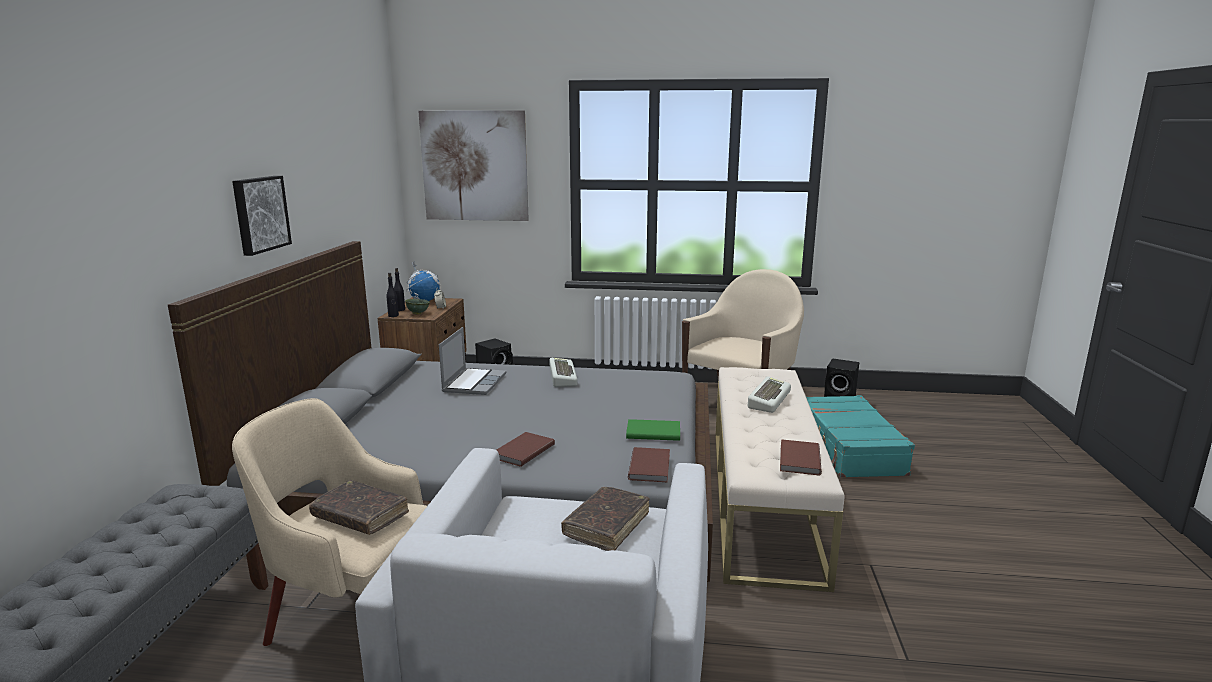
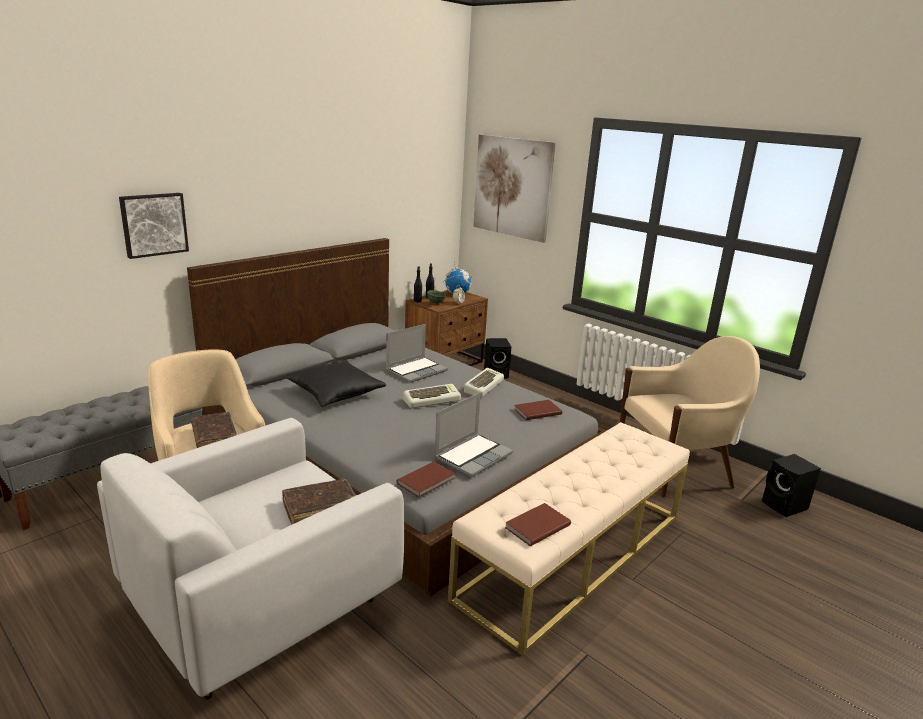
camera: 35 degrees right, 5 degrees up
(259, 214) = (287, 212): picture -> picture (153, 224)
(421, 429) = (335, 393): none -> black pillow
(522, 451) = (365, 433): brown book -> brown book (536, 411)
(652, 432) = (473, 455): green book -> laptop
(767, 399) = (606, 466): keyboard -> keyboard (432, 400)
(849, 448) = (728, 550): turquoise suitcase -> none

